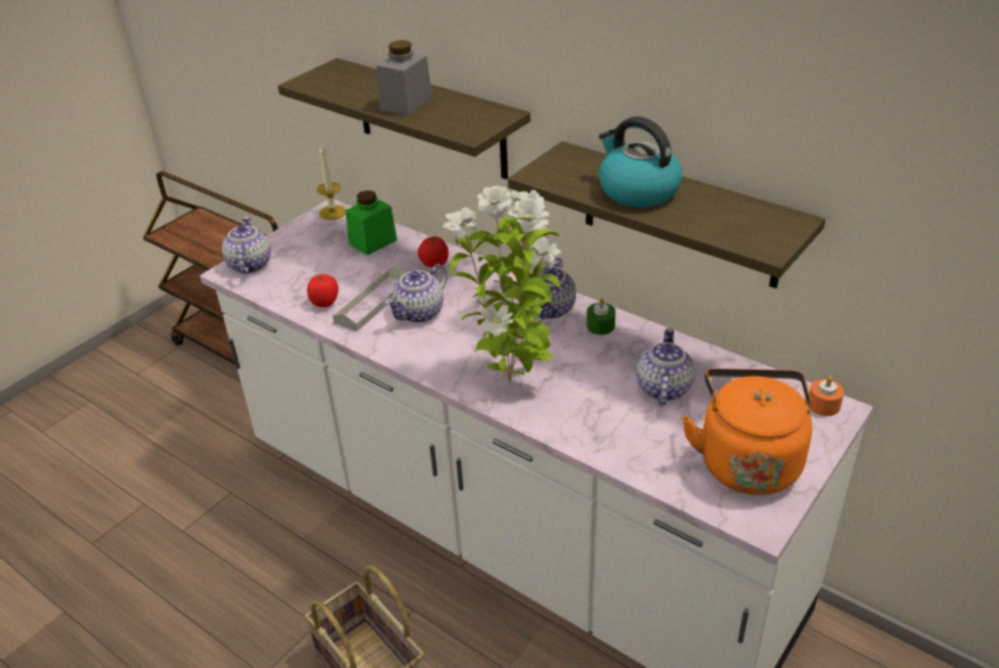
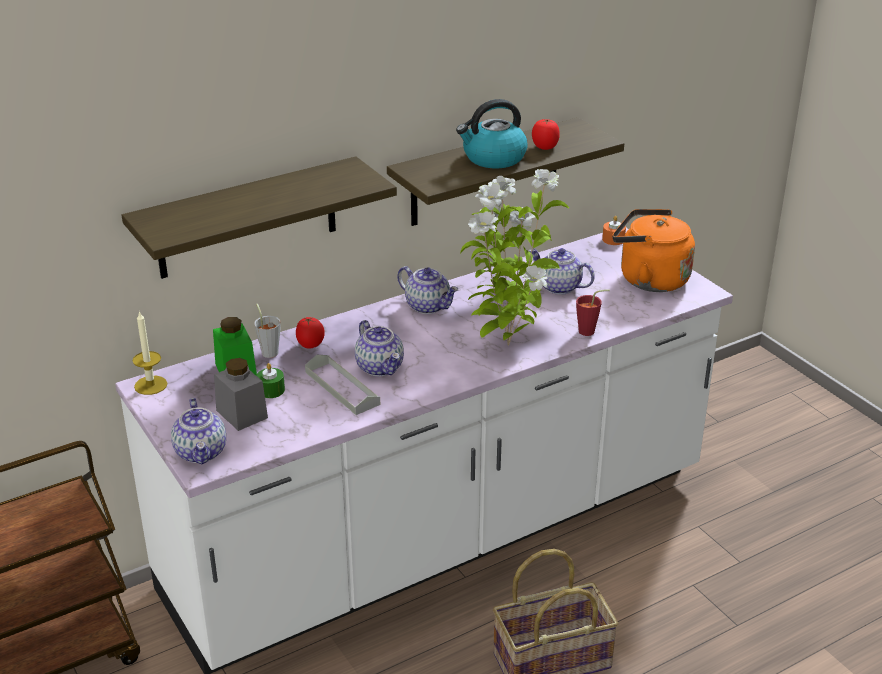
camera: 70 degrees left, 5 degrees down
(249, 264) = (201, 452): teapot -> teapot turned 120 degrees counterclockwise
(325, 303) = (319, 415): tomato -> tomato (544, 147)
(406, 104) = (281, 198): grey jar -> grey jar (242, 414)
(413, 247) = (269, 351): none -> grey cup
(580, 437) = (590, 331): none -> red cup
(600, 326) = (468, 291): green candle -> green candle (271, 390)

